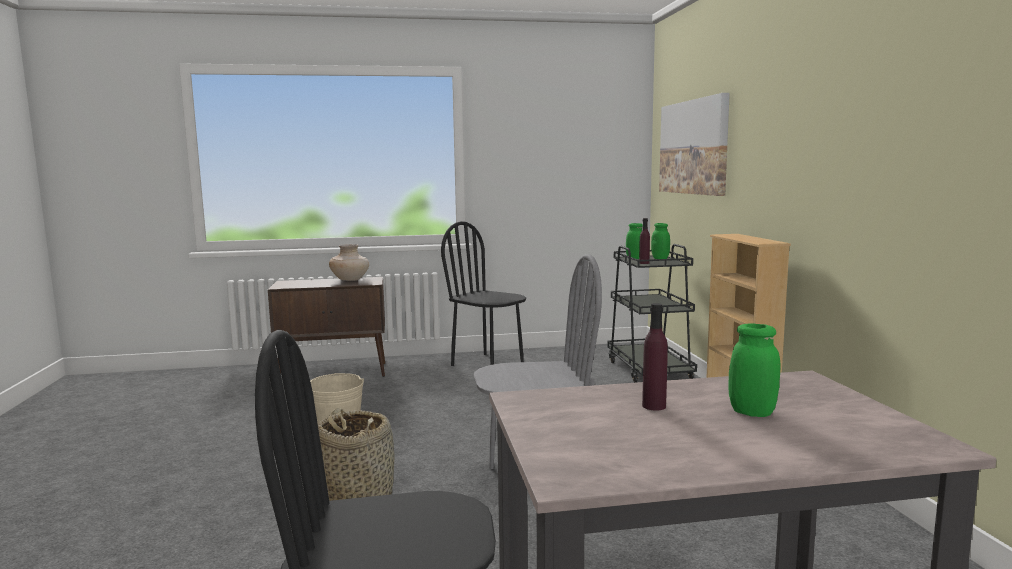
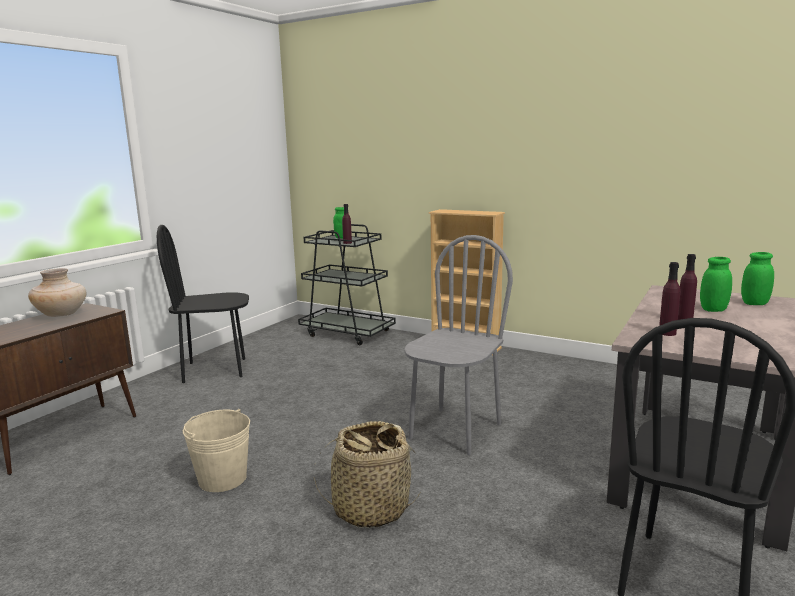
camera: 50 degrees left, 5 degrees up
(578, 406) = (667, 333): none -> purple bottle
(634, 258) = (325, 240): green jar -> green jar (754, 303)
(693, 147) = (360, 141): picture -> none

